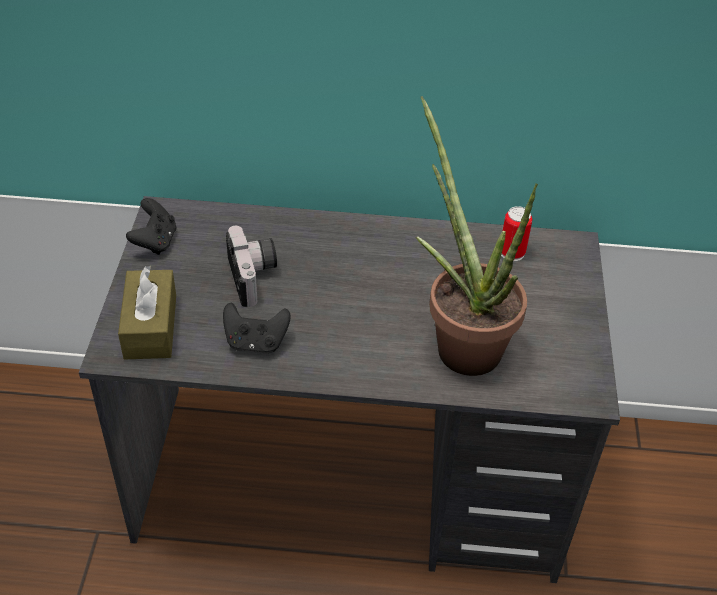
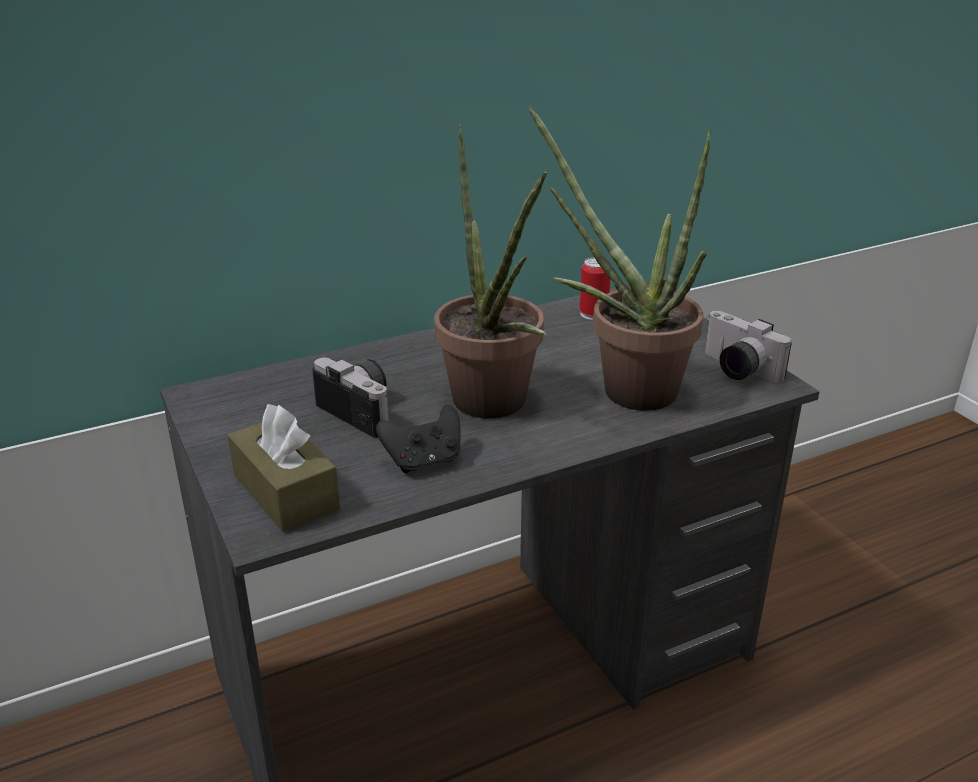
camera: 30 degrees left, 15 degrees down
(155, 242) = (214, 420): black game controller -> none
(345, 317) = (494, 408): none -> potted plant
(570, 365) = (736, 370): none -> camera

